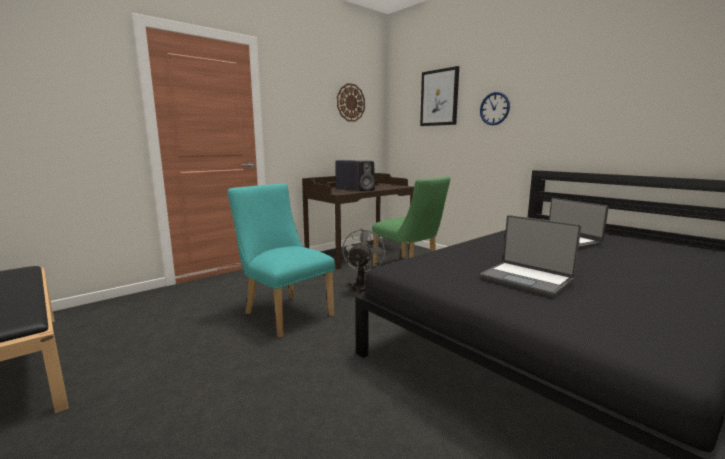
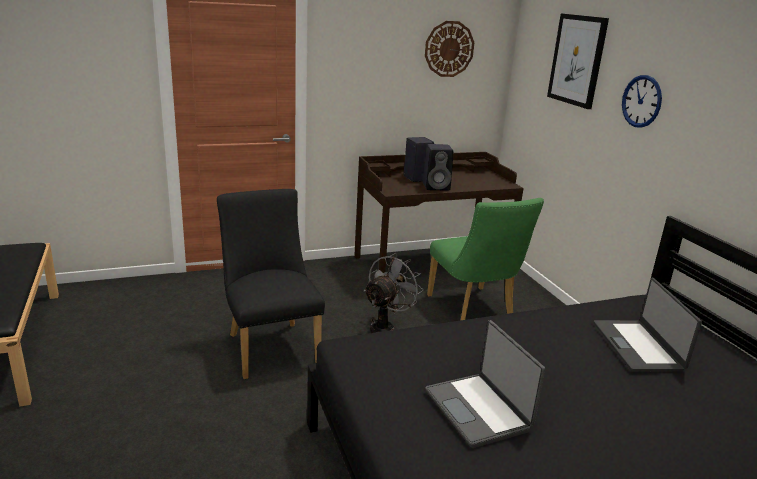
camera: 20 degrees right, 10 degrees up
(284, 313) = (270, 345): turquoise chair -> black chair

